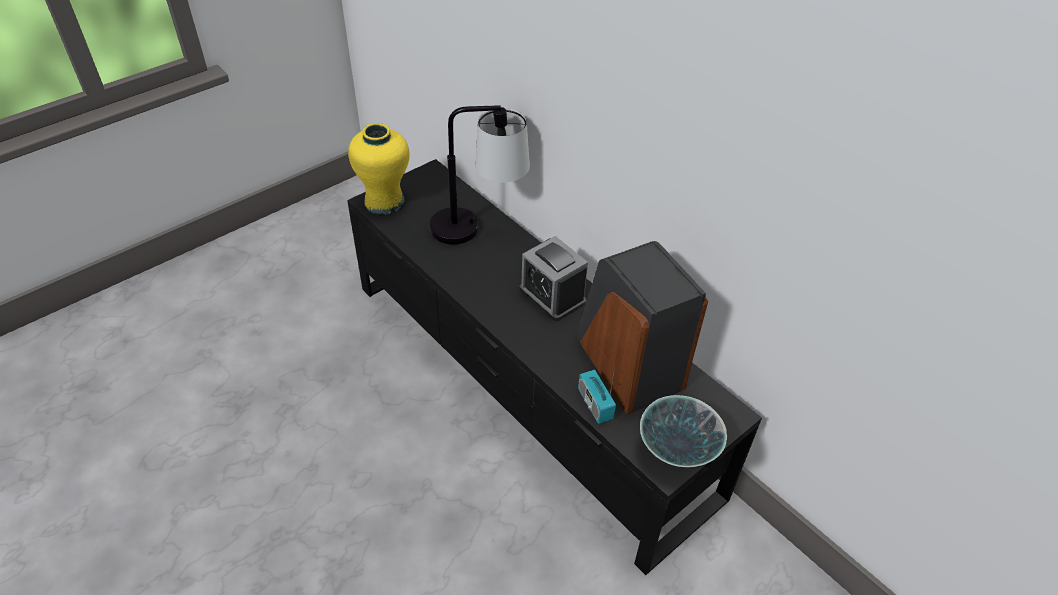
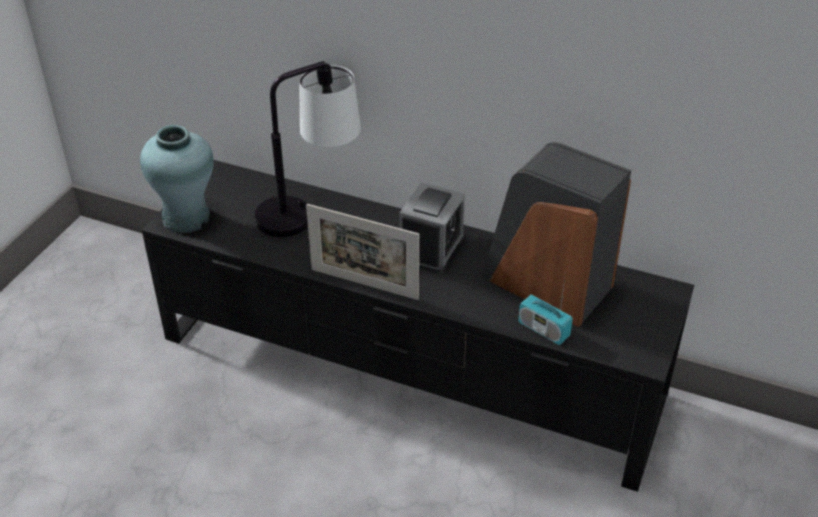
camera: 25 degrees left, 5 degrees down
(384, 201) = (186, 218): yellow vase -> turquoise vase
(477, 306) = (364, 284): none -> picture frame
(552, 296) = (431, 248): alarm clock -> alarm clock turned 90 degrees counterclockwise
(676, 450) = (643, 340): bowl -> none

